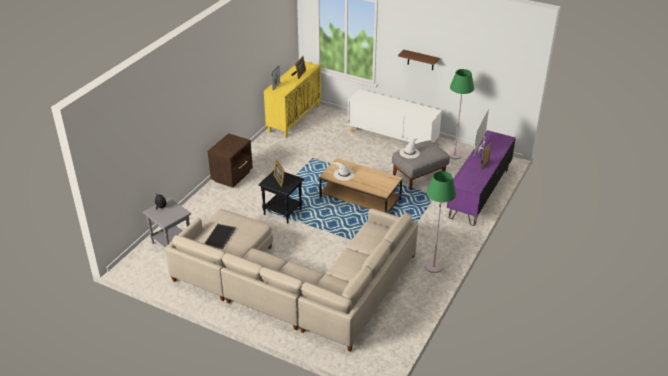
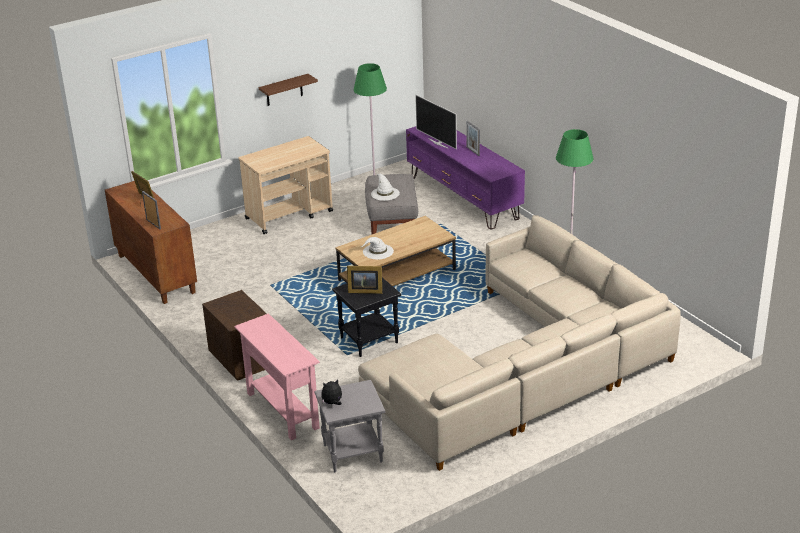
camera: 60 degrees left, 5 degrees down
(196, 206) = (282, 410): none -> pink console table
(220, 237) = (435, 374): tray -> none
(294, 118) = (155, 274): yellow cabinet -> brown cabinet
(392, 137) = (290, 215): white cabinet -> beige cart

